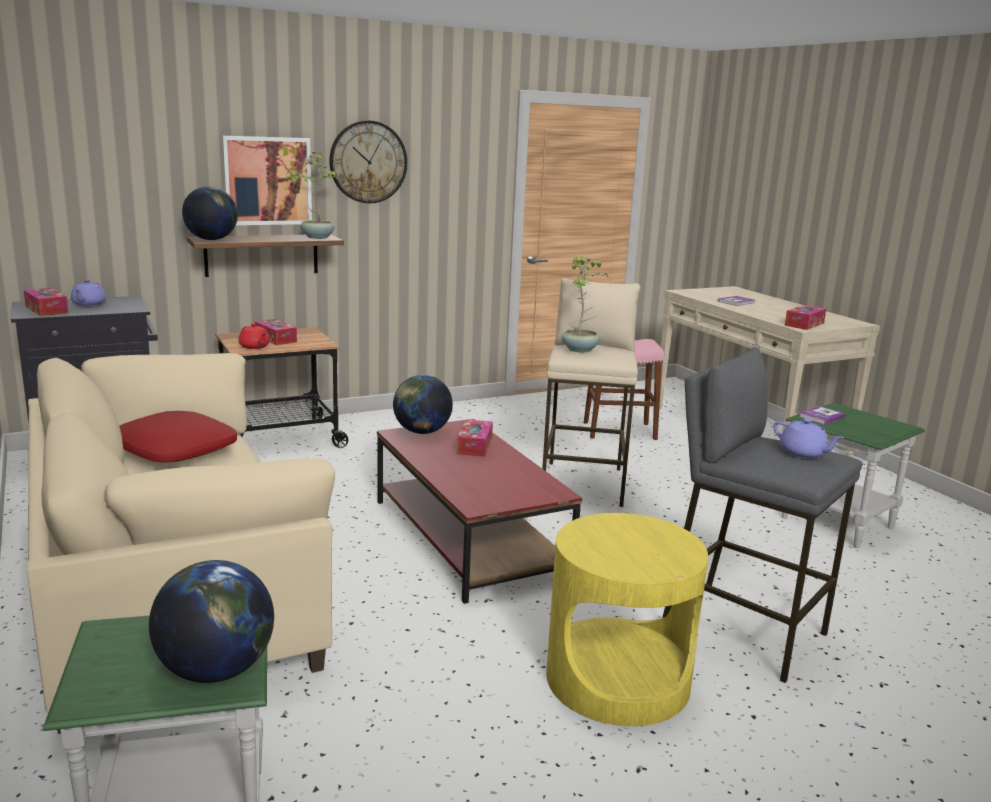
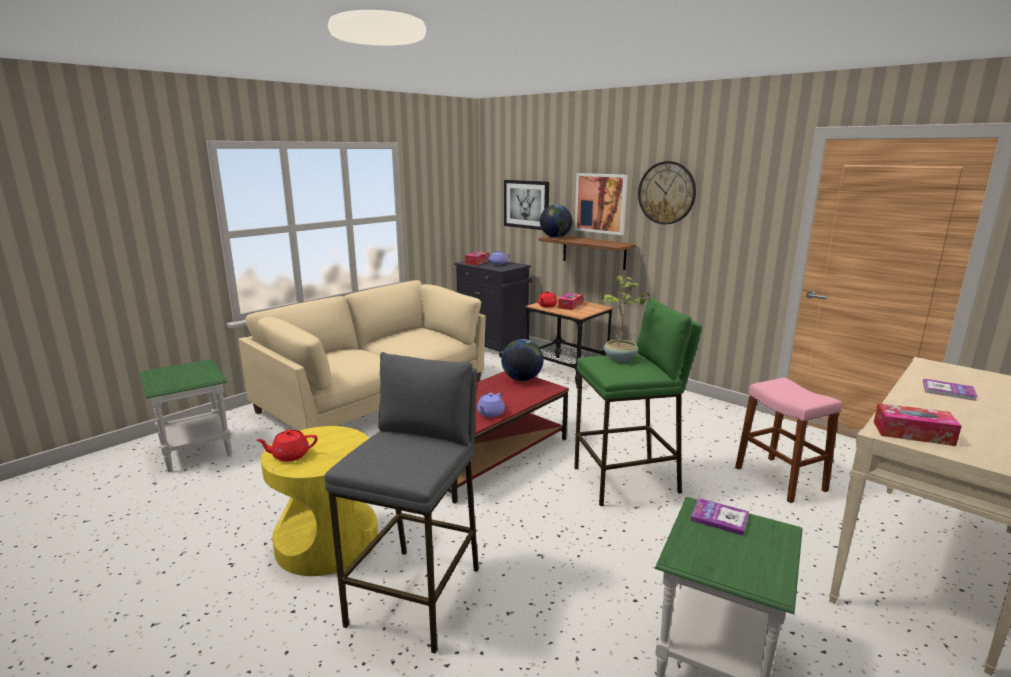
camera: 70 degrees right, 0 degrees up
(110, 191) = (526, 204): none -> picture
(174, 451) = (415, 337): red pillow -> none
(216, 670) = (169, 384): globe -> none
(317, 237) = (613, 244): potted plant -> none
(475, 445) = (514, 397): tissue box -> none
(583, 483) = (627, 481): beige stool -> green stool
(643, 562) = (289, 455): none -> red teapot
(803, 453) = (407, 459): purple teapot -> purple teapot (490, 413)

